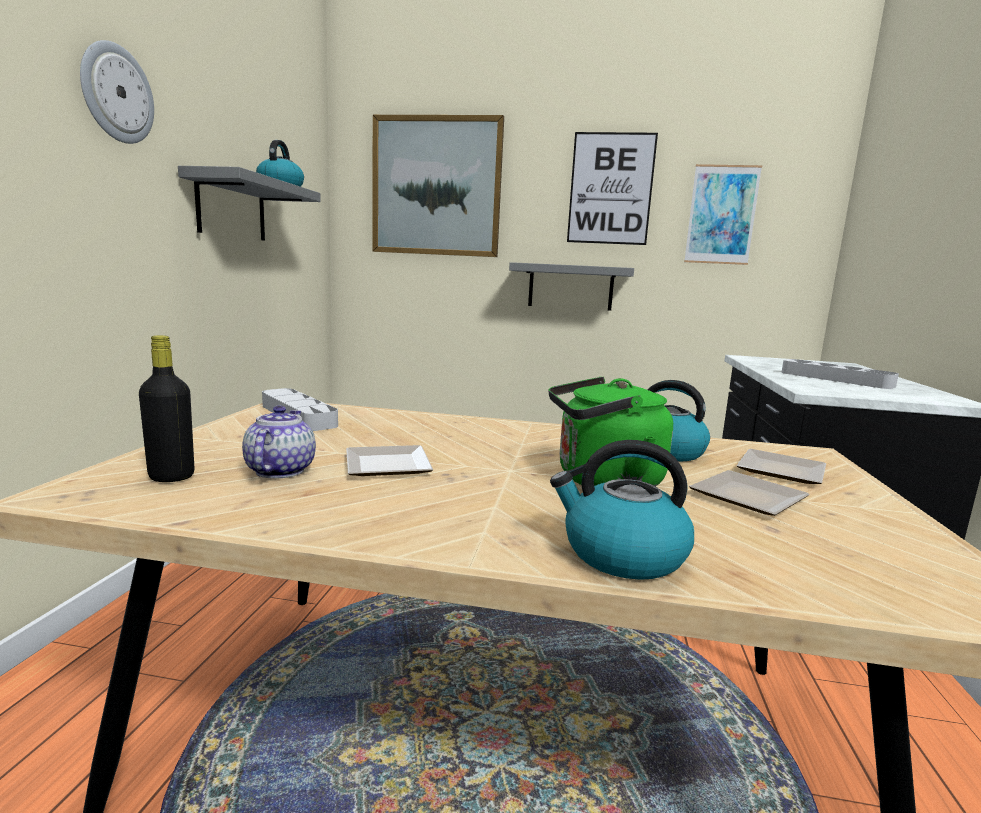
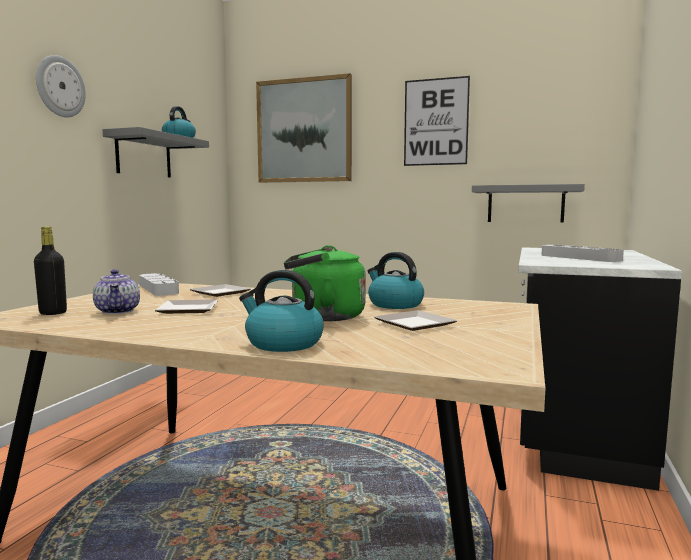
camera: 10 degrees right, 5 degrees down
(279, 470) = (118, 311): teapot -> teapot turned 150 degrees clockwise
(570, 287) = (409, 201): grey shelf -> grey shelf (525, 204)
(721, 215) = (527, 136): picture -> none
(777, 471) = (464, 313): plate -> plate (218, 293)

